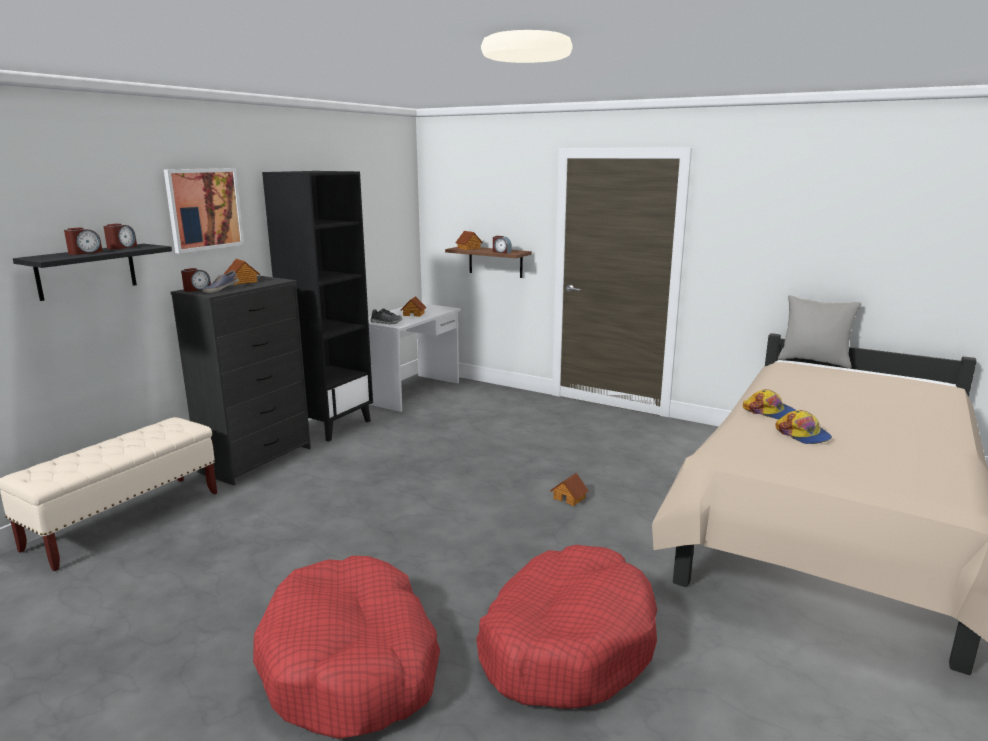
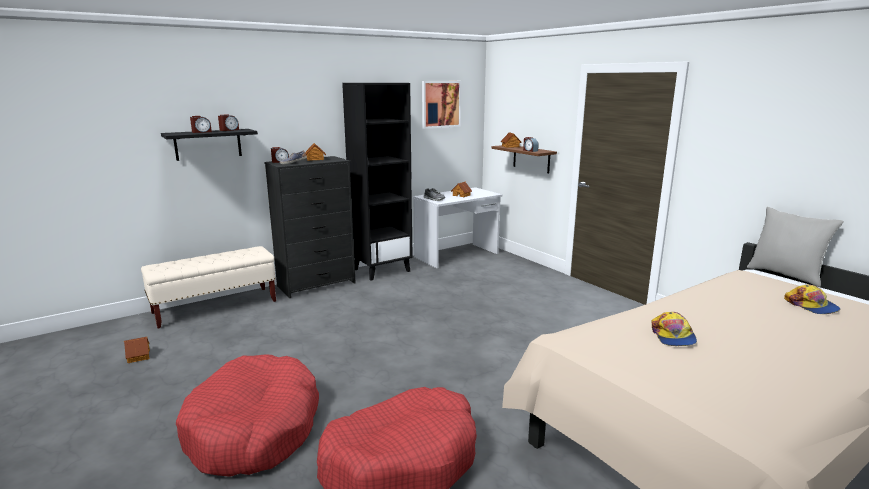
camera: 25 degrees right, 0 degrees up
(204, 209) = (295, 107): picture -> picture (441, 104)
(569, 498) = (504, 355): toy house -> toy house (139, 356)
(769, 411) = (667, 311): cap -> cap (811, 306)

